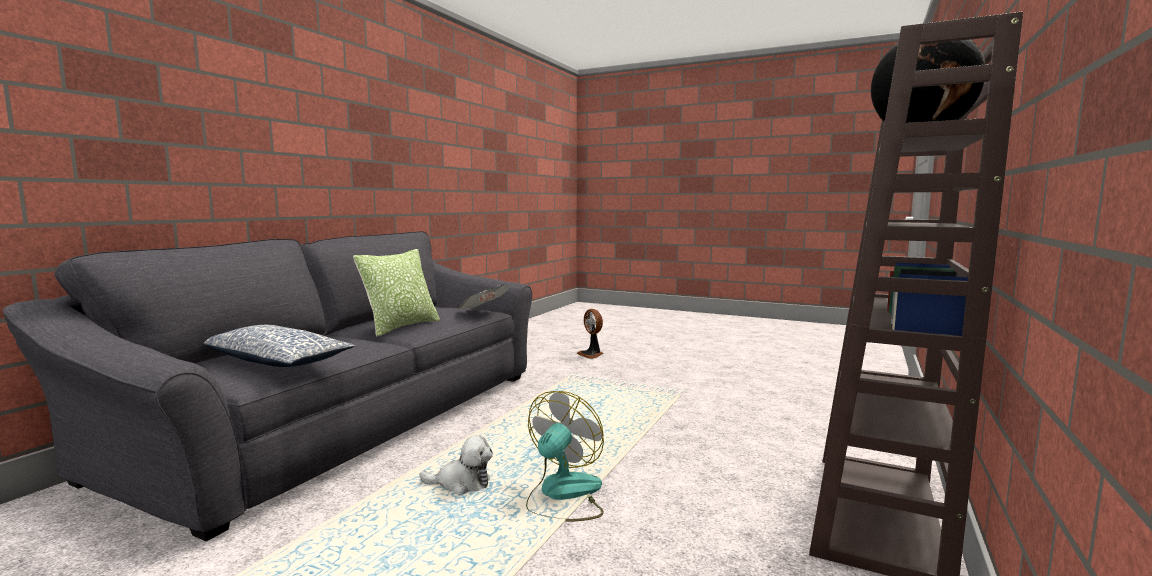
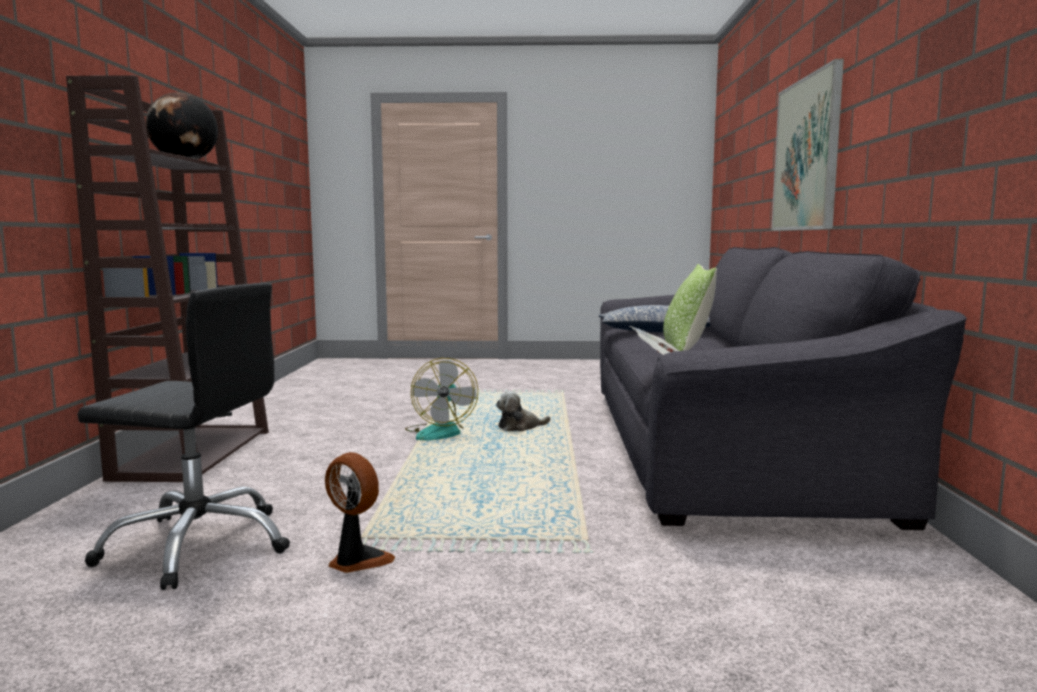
camera: 155 degrees right, 0 degrees up
(181, 140) = (807, 154): none -> picture
(591, 354) = (642, 642): fan -> fan (356, 561)
(774, 406) = (198, 545): none -> black office chair

